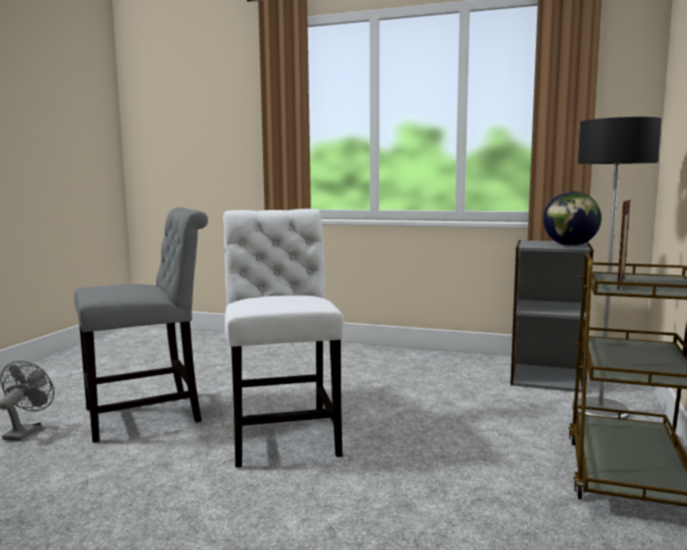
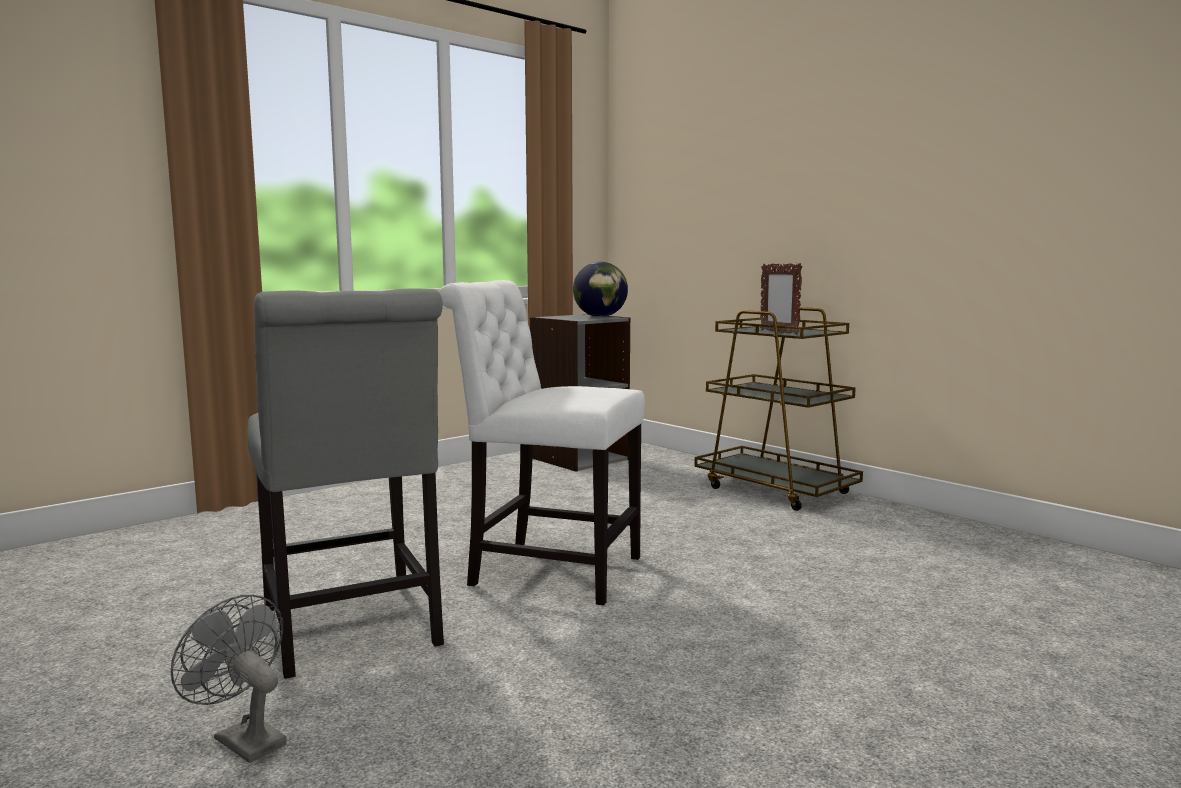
camera: 60 degrees left, 0 degrees up
(150, 414) = (352, 632): grey chair -> grey chair turned 150 degrees clockwise
(600, 411) = (669, 466): floor lamp -> none

